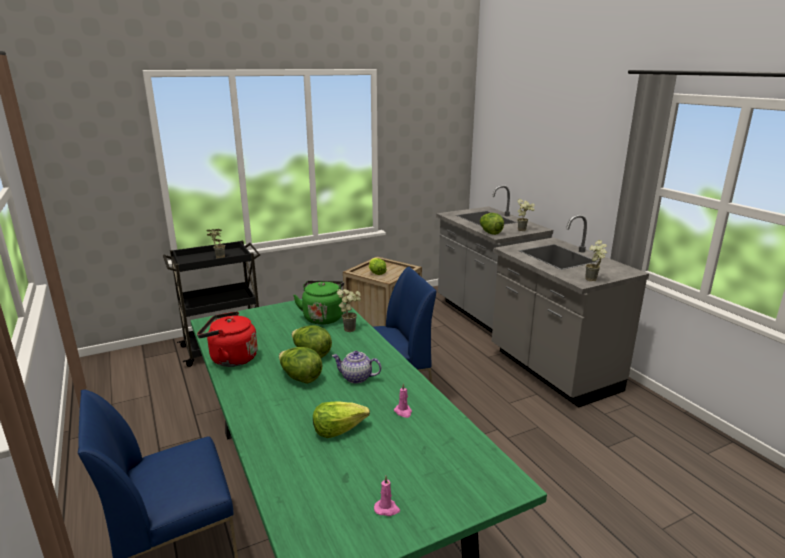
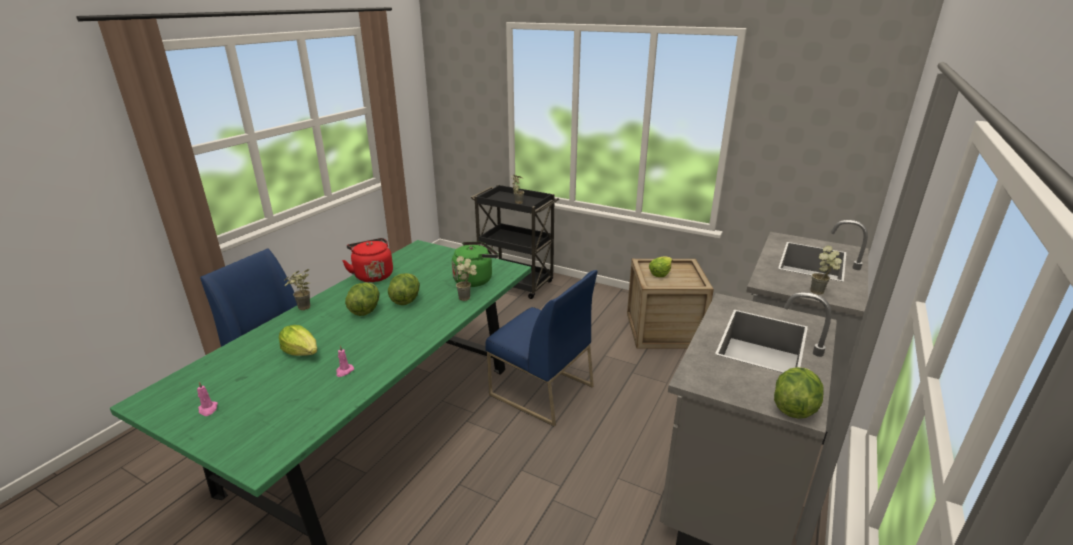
camera: 55 degrees right, 5 degrees up
(356, 378) = (383, 331): teapot -> none
(490, 233) = (764, 276): lettuce -> lettuce (794, 407)
(594, 280) = (713, 387): potted plant -> potted plant (302, 309)

